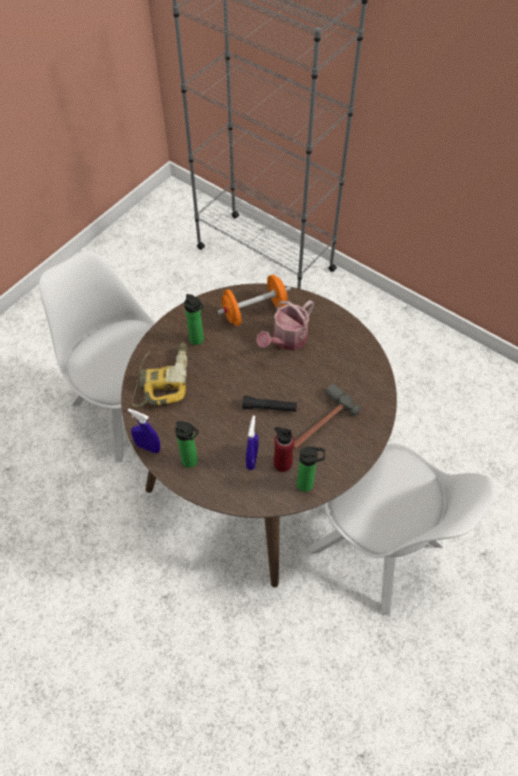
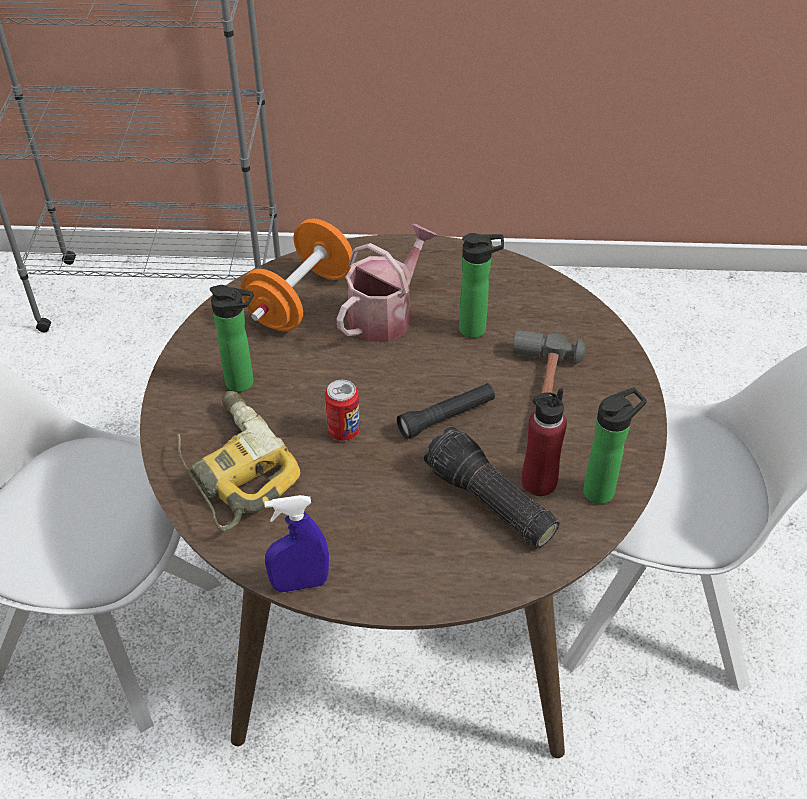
camera: 35 degrees left, 10 degrees down
(192, 462) = (395, 563): bottle -> bottle (476, 329)
(220, 388) = (343, 431): none -> can
(252, 459) = (487, 502): blue spray bottle -> flashlight
(286, 340) = (386, 314): watering can -> watering can turned 150 degrees counterclockwise

